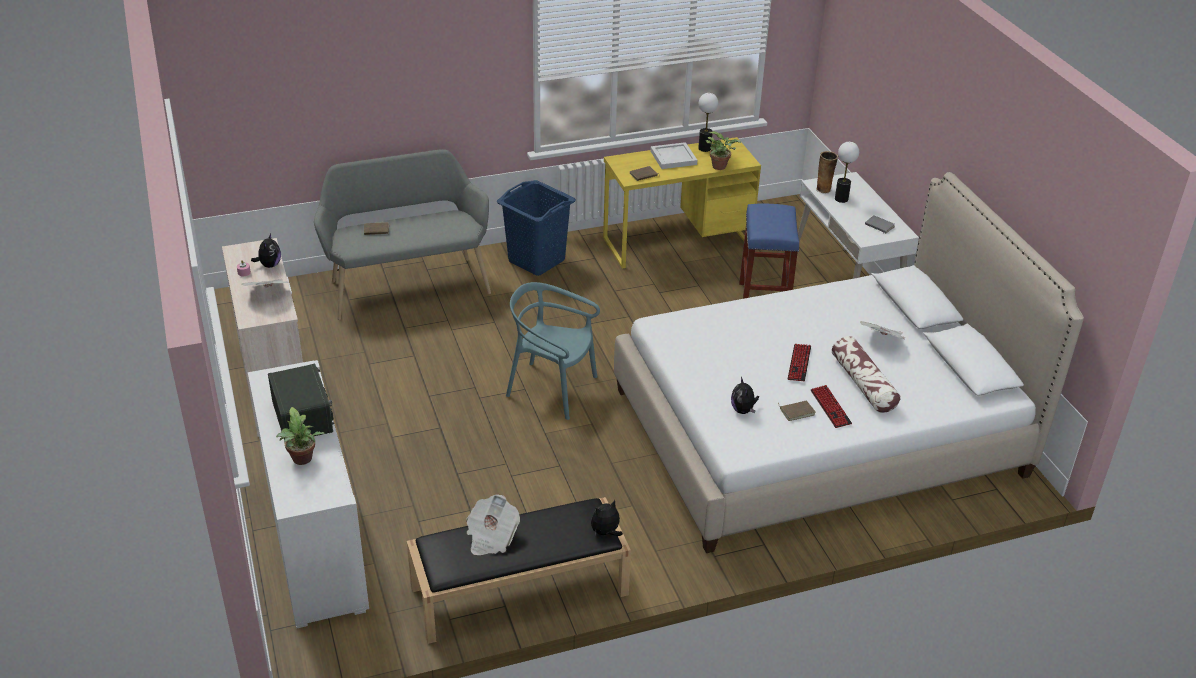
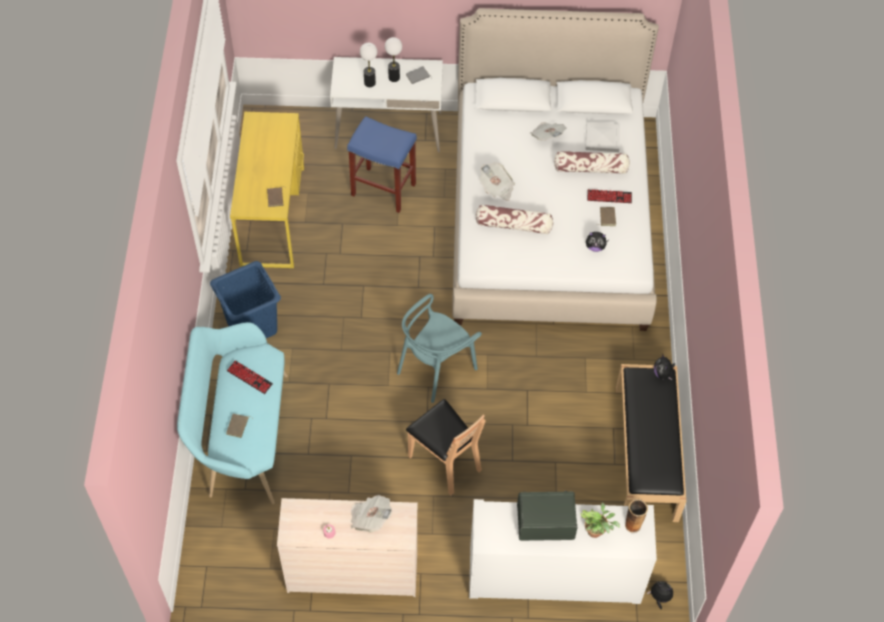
camera: 70 degrees left, 20 degrees up
(269, 265) = (325, 510): plush toy -> plush toy (659, 597)
(407, 284) = (242, 437): grey bench -> turquoise bench
(434, 422) = (445, 461): none -> brown chair
(491, 537) = (647, 443): newspaper -> newspaper (497, 188)
(673, 157) = (256, 167): white tray -> white tray (601, 137)
(704, 148) = (252, 140): table lamp -> table lamp (394, 77)
(721, 167) = (288, 140): potted plant -> none
(729, 340) = (513, 225): none -> pillow
(799, 363) = (556, 195): keyboard -> keyboard (249, 377)
(824, 189) = (351, 87): vase -> vase (632, 525)

